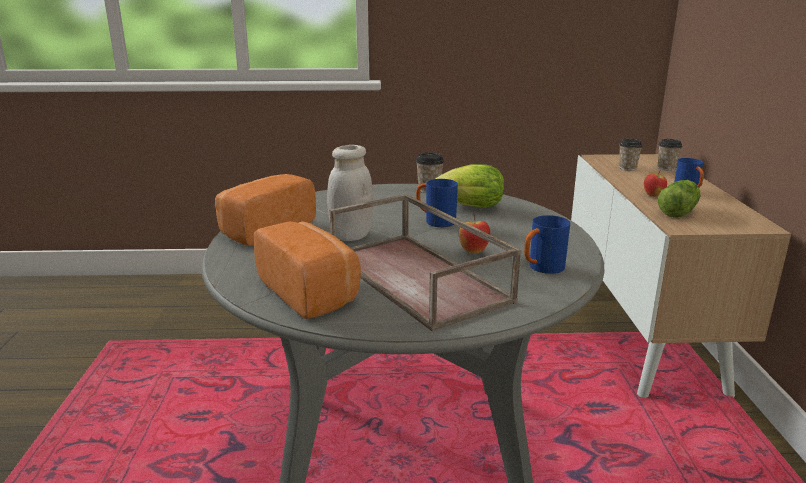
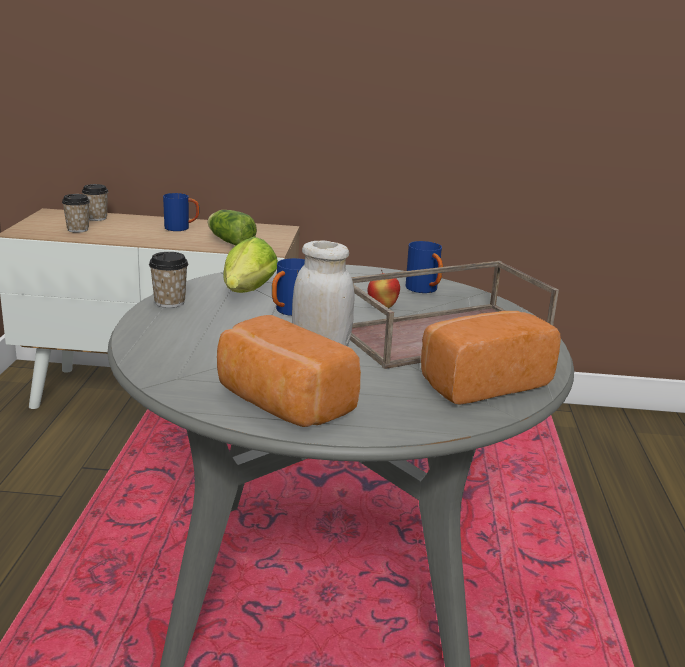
camera: 85 degrees left, 0 degrees up
(653, 196) = (179, 240): apple -> none

